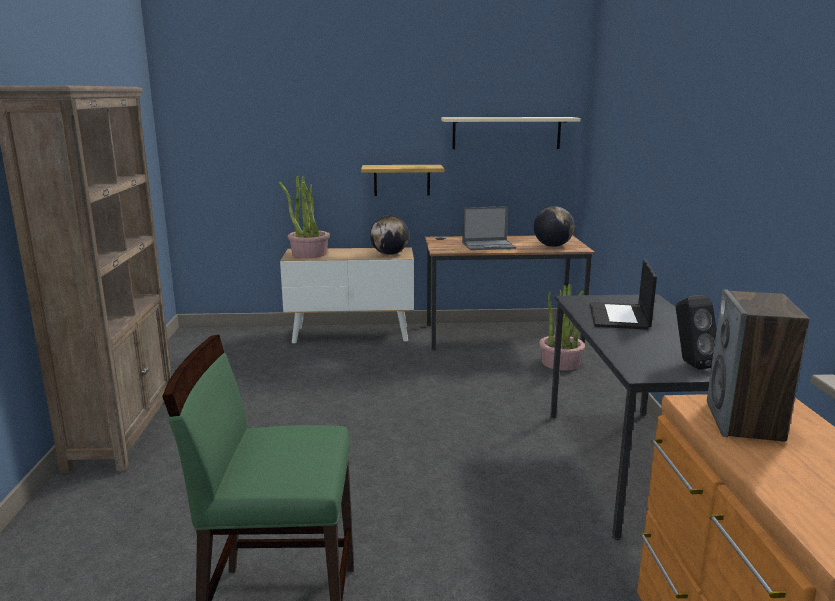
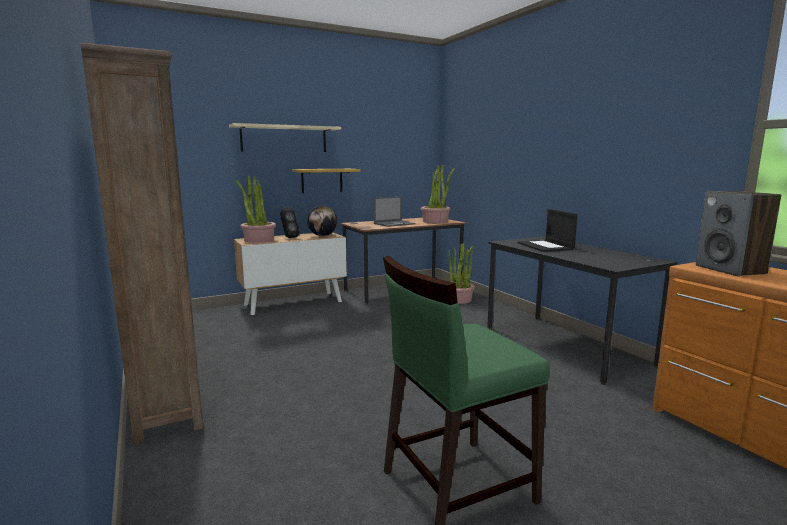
camera: 25 degrees left, 5 degrees down
(506, 133) = (391, 146): beige shelf -> beige shelf (284, 139)
(552, 246) = (435, 221): globe -> potted plant
(690, 364) = (626, 260): black speaker -> black speaker (288, 237)

